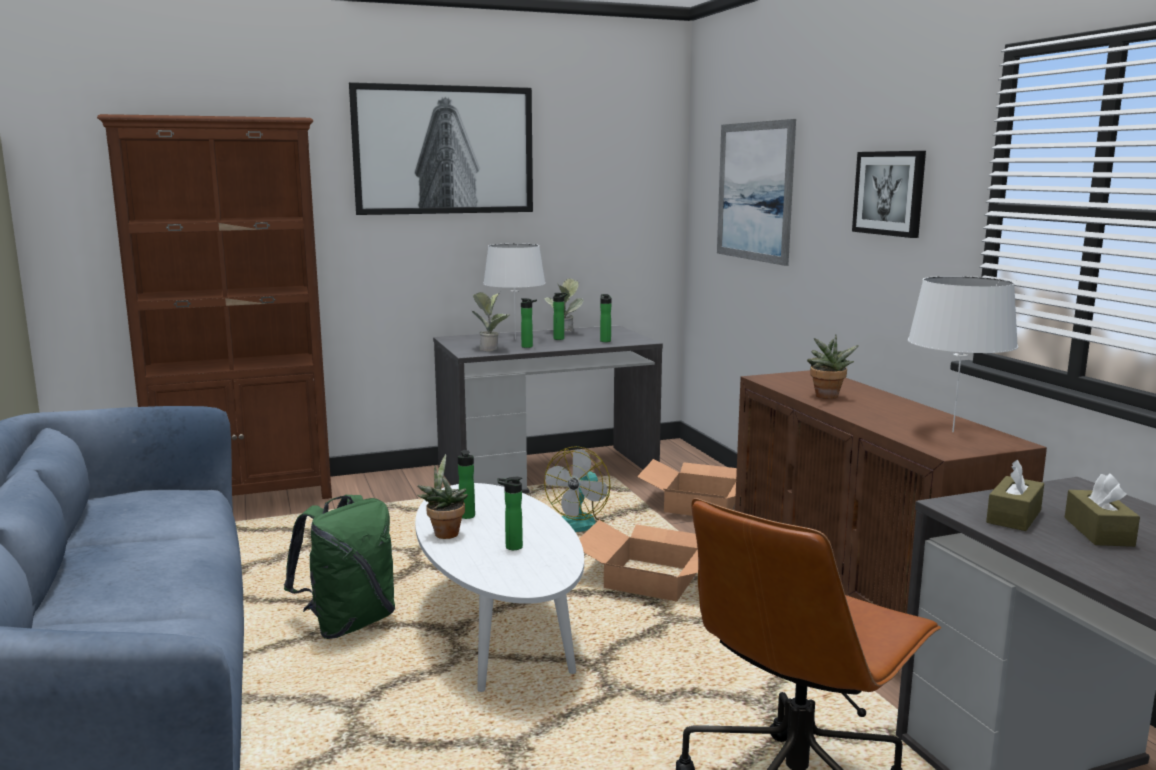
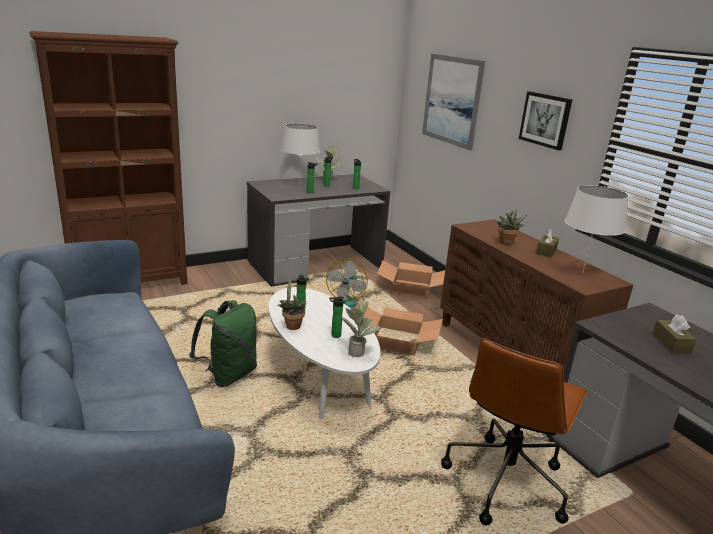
camera: 10 degrees left, 10 degrees up
(444, 150) = (256, 60): picture -> none
(491, 349) = (288, 193): potted plant -> potted plant (357, 351)
(1014, 516) = (627, 333): brown tissue box -> brown tissue box (546, 251)

